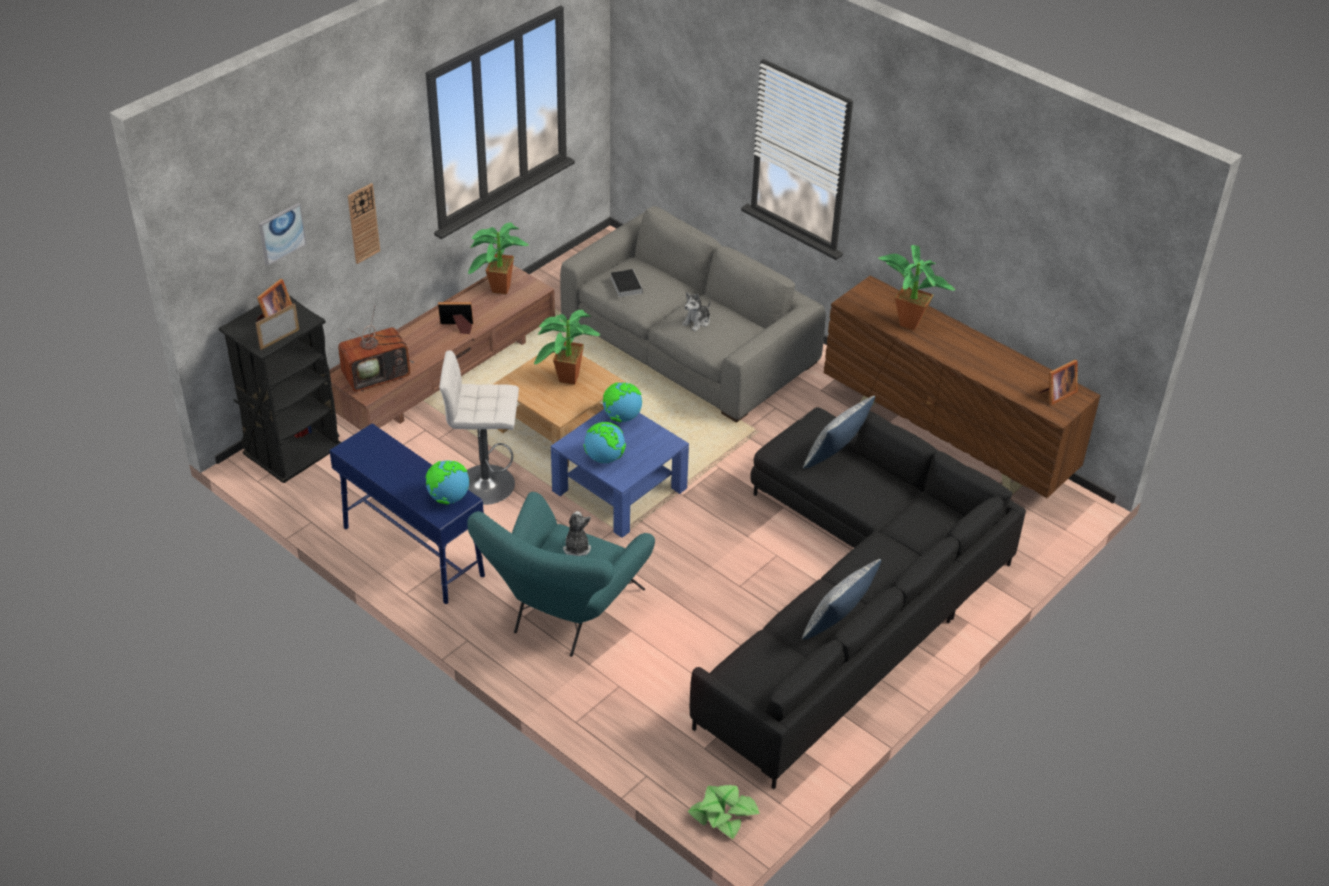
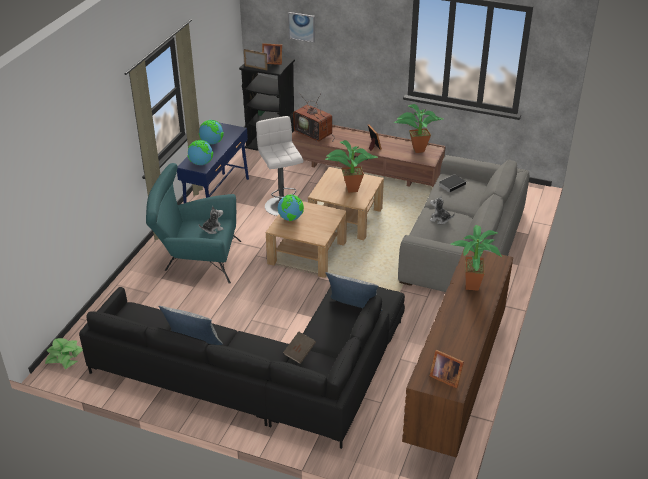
camera: 70 degrees right, 5 degrees down
(363, 223) = (354, 55): wall clock -> none
(619, 489) = (307, 252): blue coffee table -> brown coffee table
(621, 417) = (330, 215): globe -> globe (212, 143)
(900, 526) = (299, 353): none -> brown book

